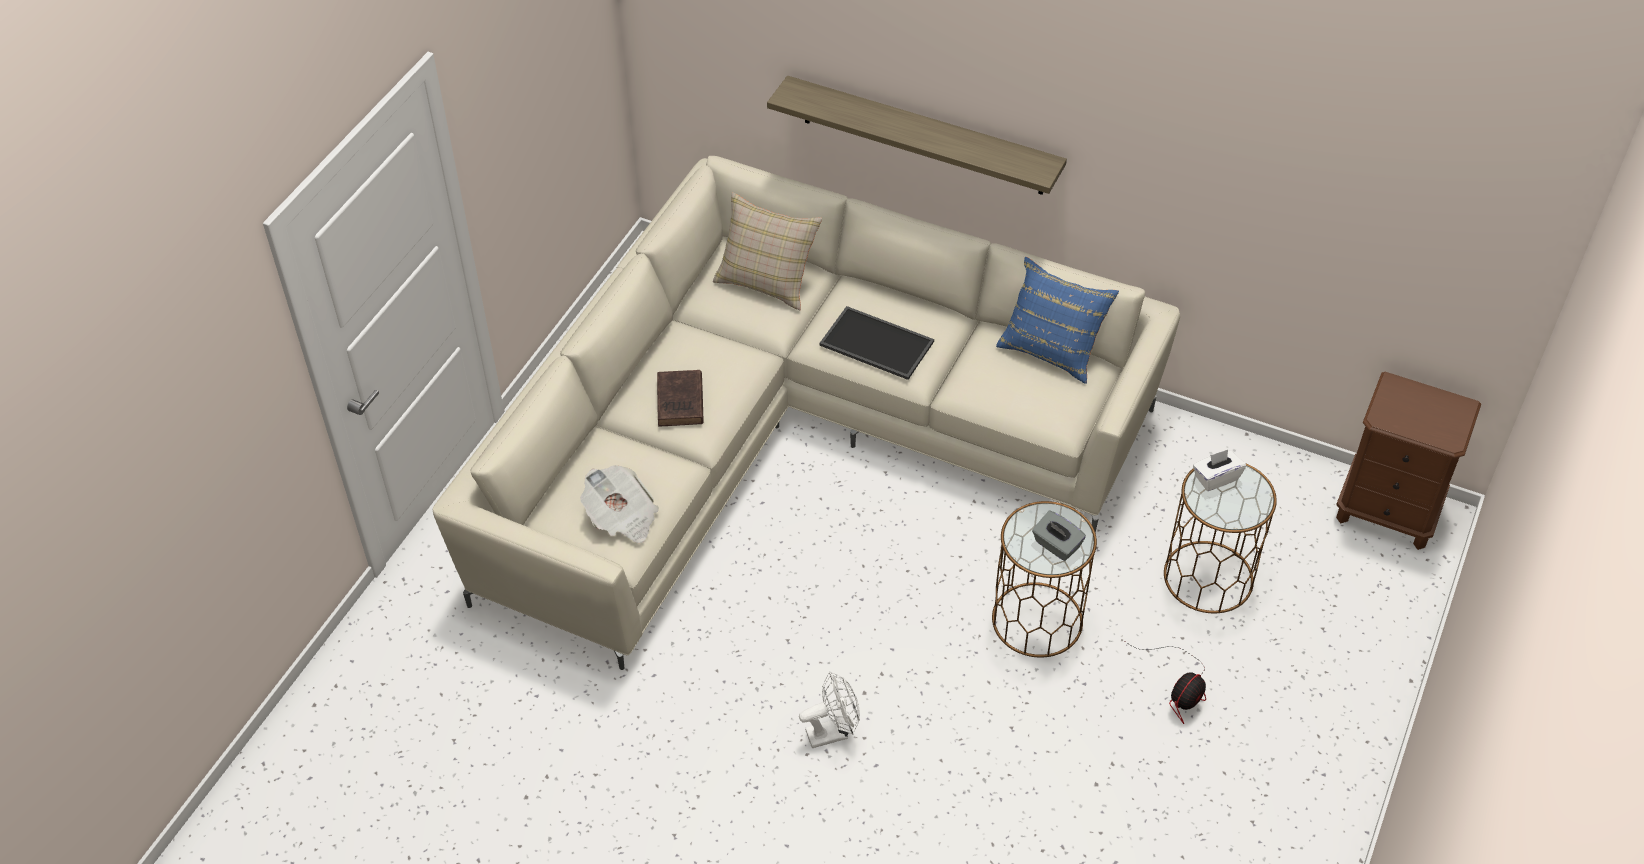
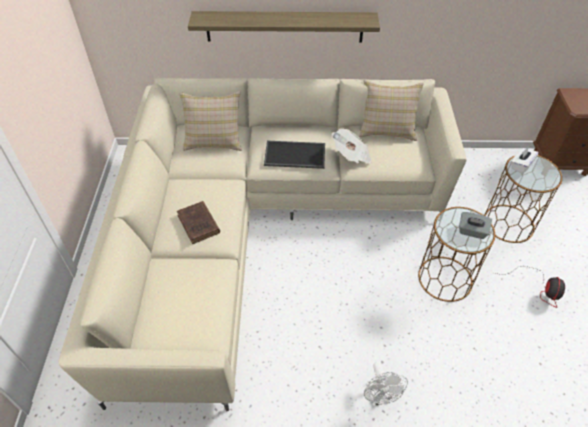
camera: 25 degrees left, 0 degrees up
(622, 517) = (198, 313): newspaper -> newspaper (351, 155)
(833, 732) = (380, 397): white fan -> white fan turned 120 degrees clockwise
(1052, 348) = (387, 129): blue pillow -> beige pillow

